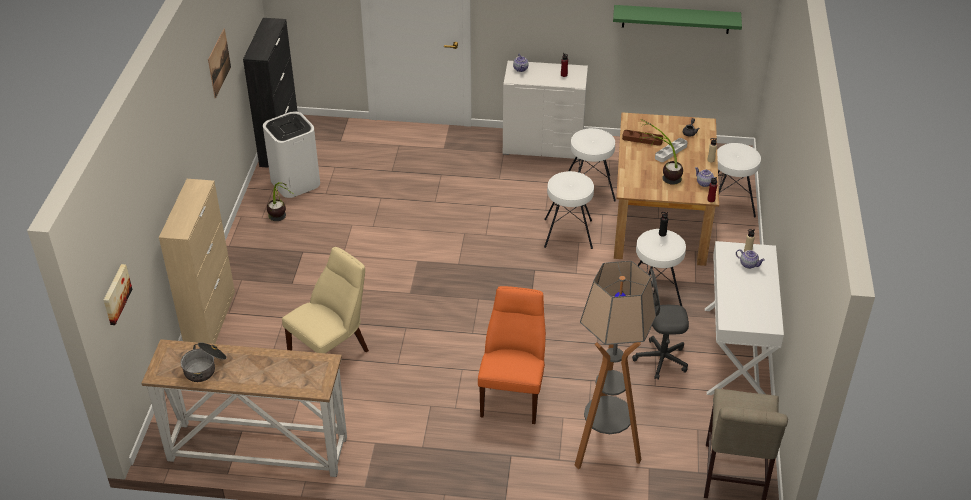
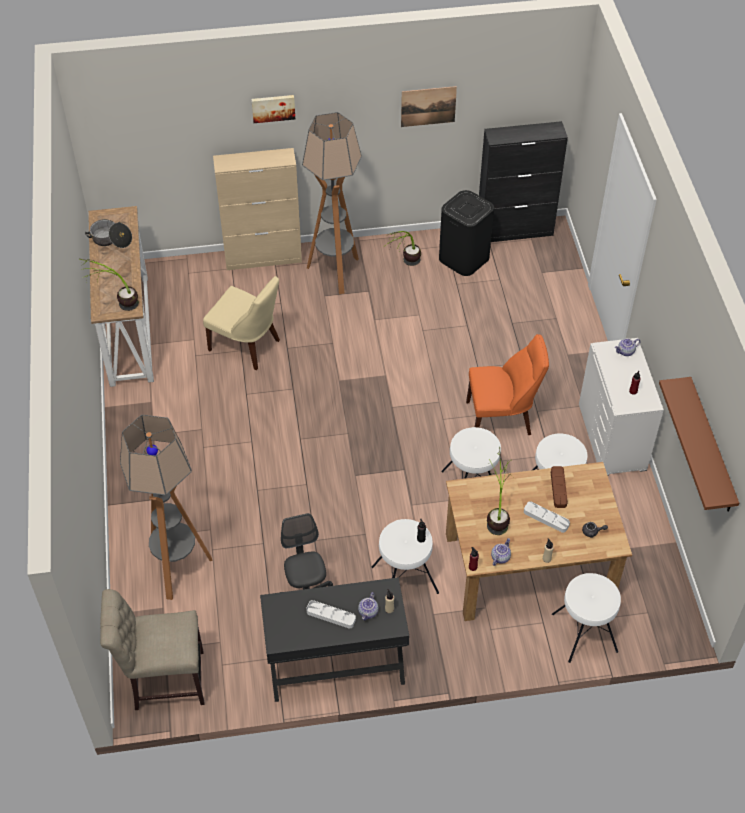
camera: 75 degrees right, 10 degrees up
(115, 294) = (122, 149): picture -> picture (273, 107)
(264, 270) = (335, 273): none -> floor lamp
(295, 182) = (464, 258): white trash can -> black trash can
(312, 374) = (116, 304): none -> potted plant
(513, 393) = (231, 486): orange chair -> orange chair (502, 418)
(676, 19) = (711, 447): green shelf -> brown shelf
(736, 352) = (336, 665): white desk -> black desk
(749, 287) = (331, 616): none -> white tray

